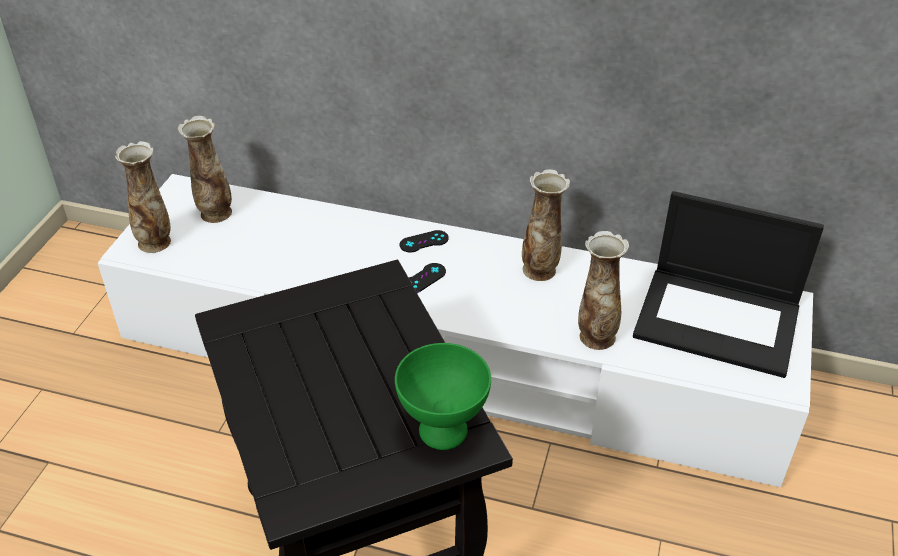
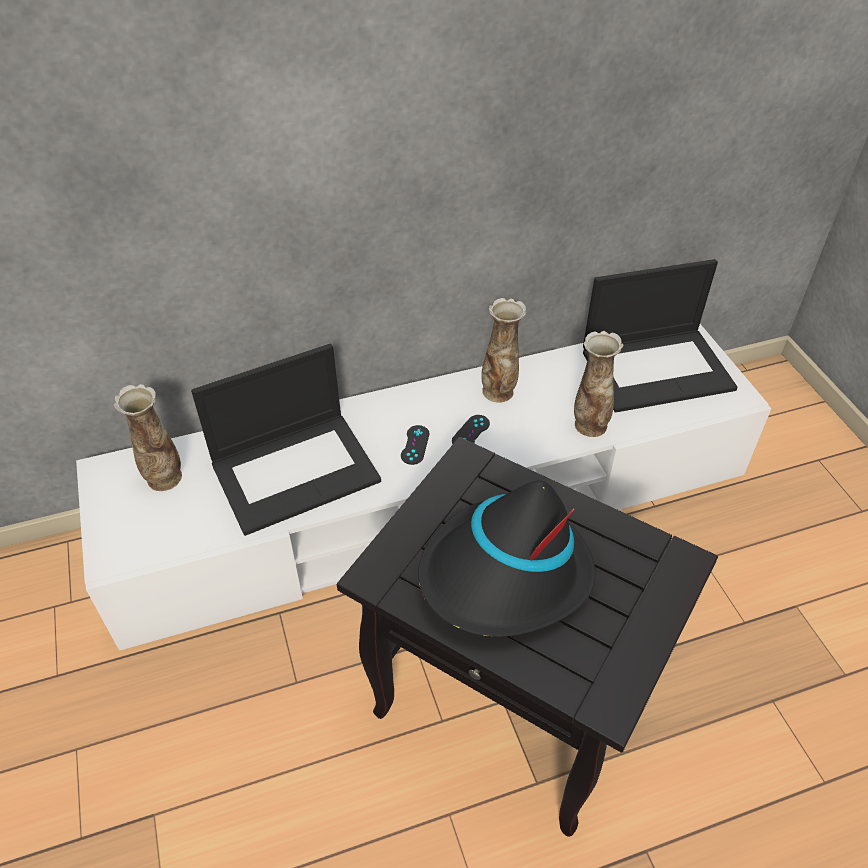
camera: 35 degrees left, 5 degrees up
(155, 242) = (129, 537): vase -> none
(312, 253) = (296, 470): none -> laptop
(318, 374) = (505, 575): none -> black hat
(424, 241) = (384, 412): black game controller -> black game controller (471, 432)
(442, 432) = (651, 566): green bowl -> none

